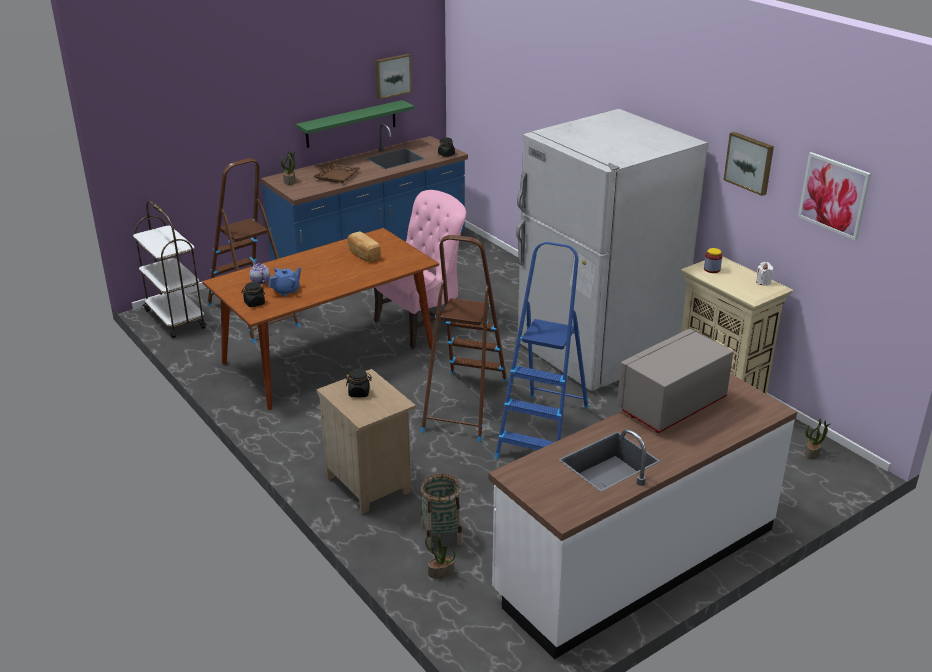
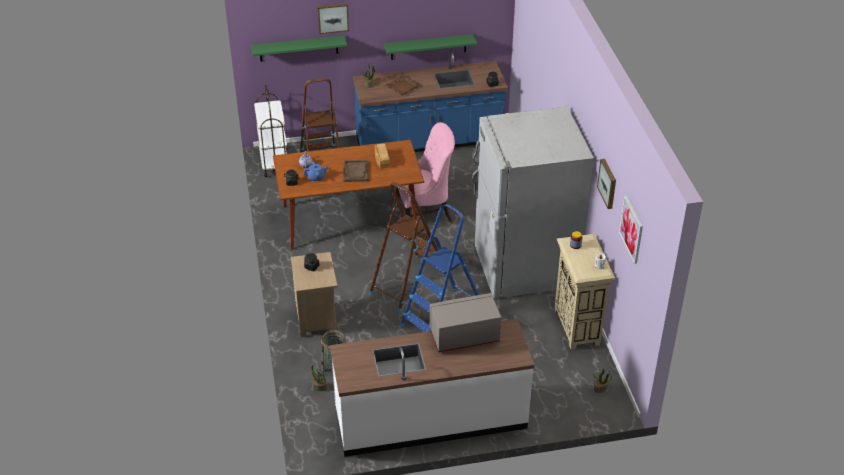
camera: 25 degrees right, 10 degrees up
(184, 143) = (298, 48): none -> green shelf
(338, 273) = (356, 172): none -> brown tray
(392, 75) = (466, 17): picture -> picture (333, 17)

